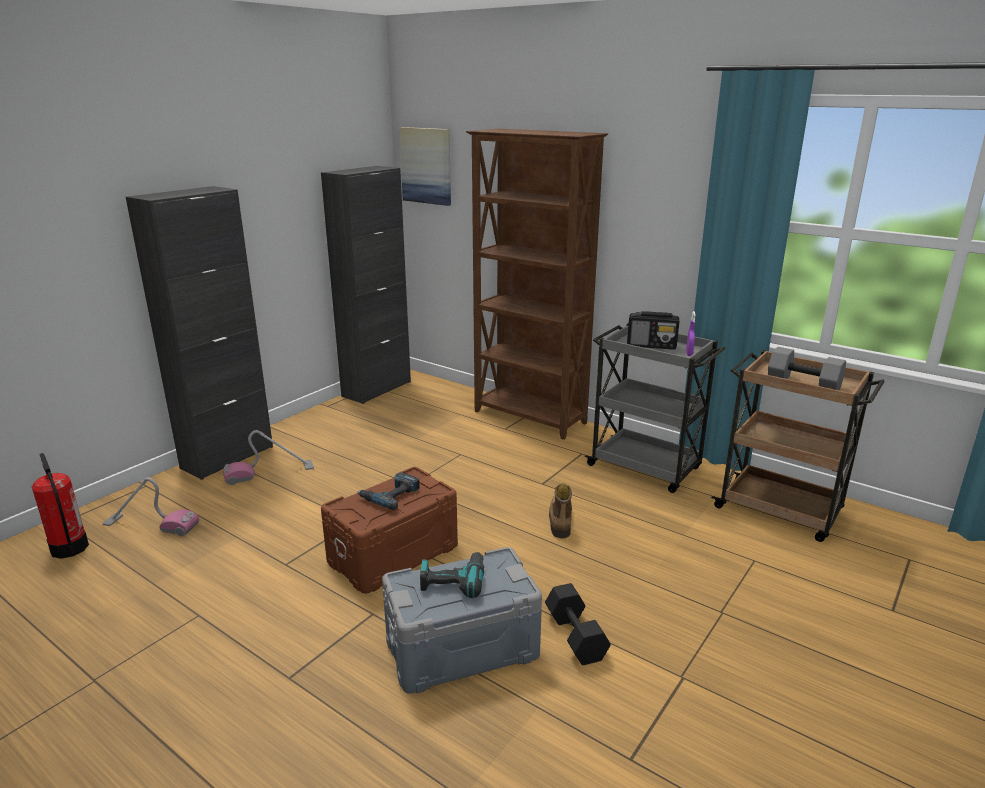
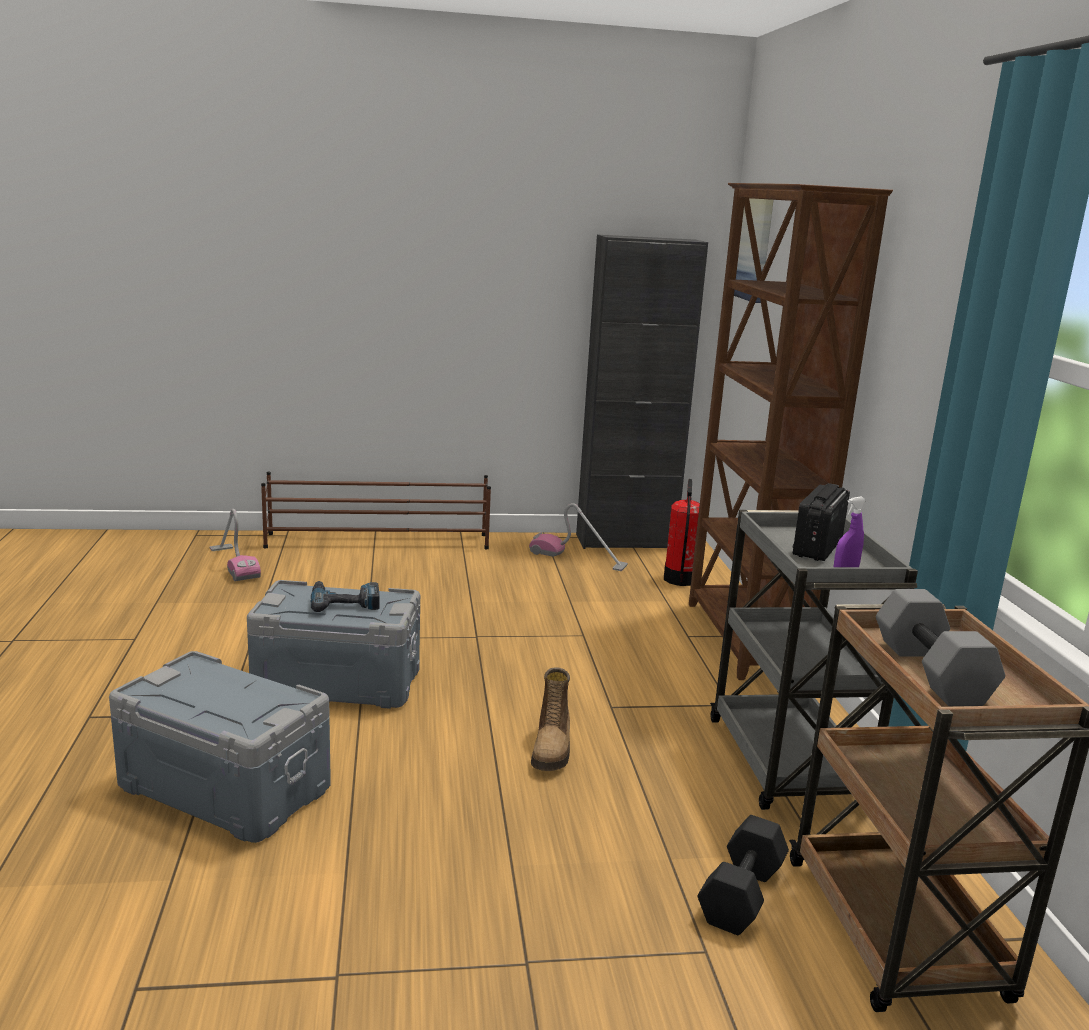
camera: 45 degrees right, 5 degrees down
(69, 548) = (164, 553): fire extinguisher -> fire extinguisher (679, 579)
(227, 457) = (379, 541): black cabinet -> brown shoe rack
(269, 473) = (384, 567): vacuum cleaner -> vacuum cleaner (577, 558)
(394, 555) = (337, 682): brown storage box -> grey storage box
(453, 580) = (225, 689): power drill -> none
(560, 520) = (552, 749): boot -> boot turned 135 degrees clockwise
(577, 636) = (329, 856): black dumbbell -> black dumbbell (742, 895)
(652, 345) = (817, 547): radio -> radio turned 60 degrees clockwise

